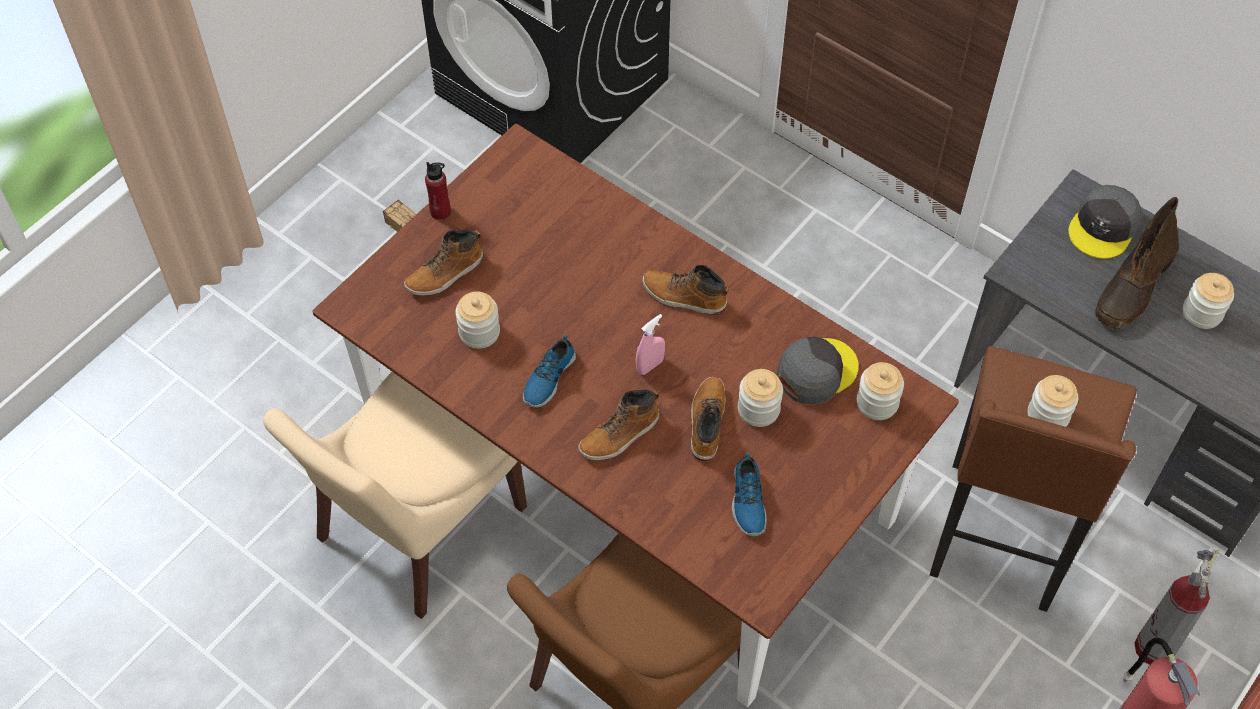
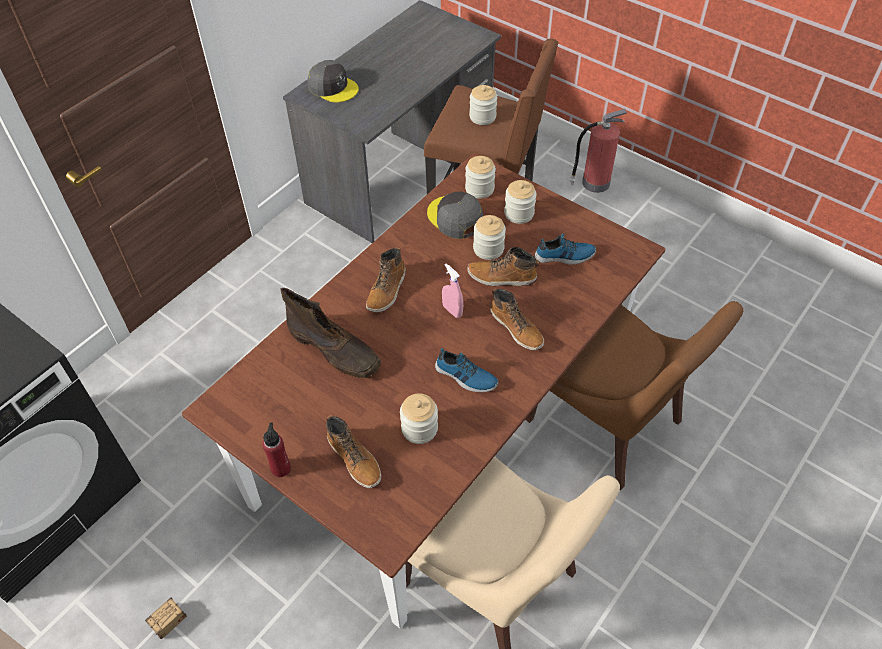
camera: 90 degrees left, 5 degrees down
(1133, 288) = (382, 80): brown boot -> brown boot (335, 350)
(1154, 648) = (549, 173): fire extinguisher -> none
(1202, 313) = (401, 56): jar -> jar (519, 213)

